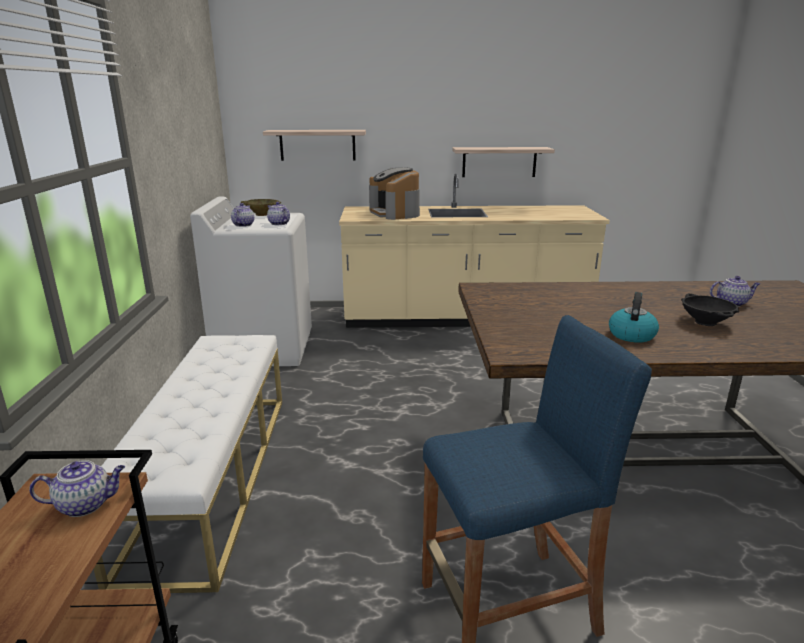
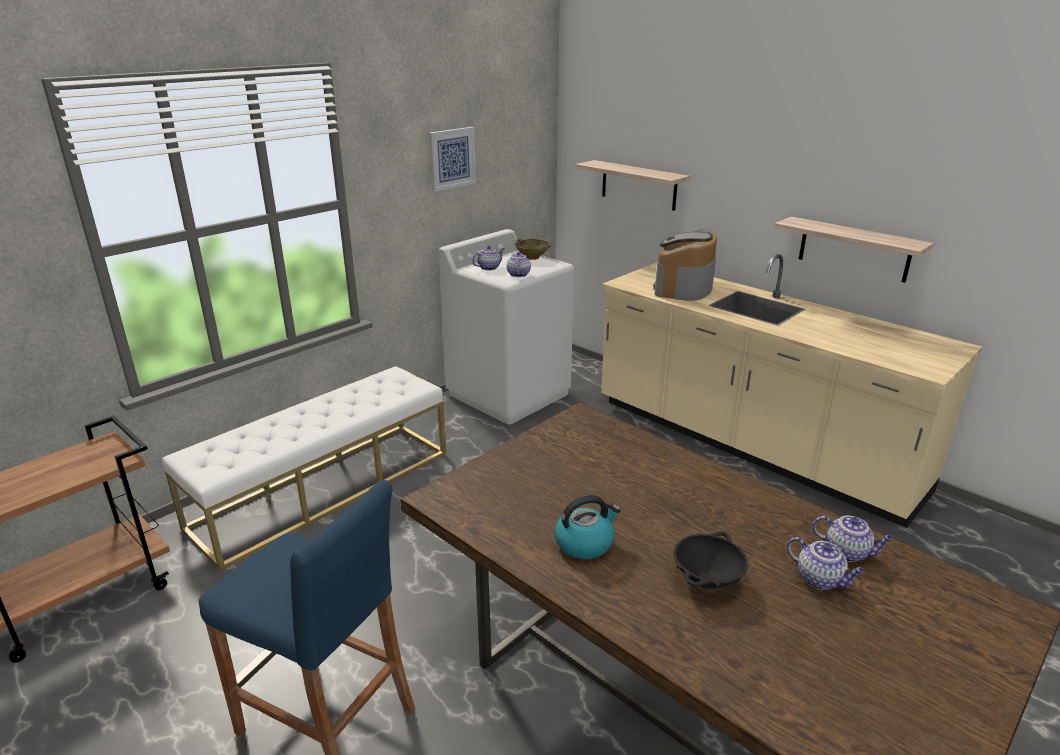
camera: 45 degrees right, 5 degrees up
(86, 504) = (97, 463): teapot -> teapot (847, 552)
(179, 123) = (451, 158): none -> picture

